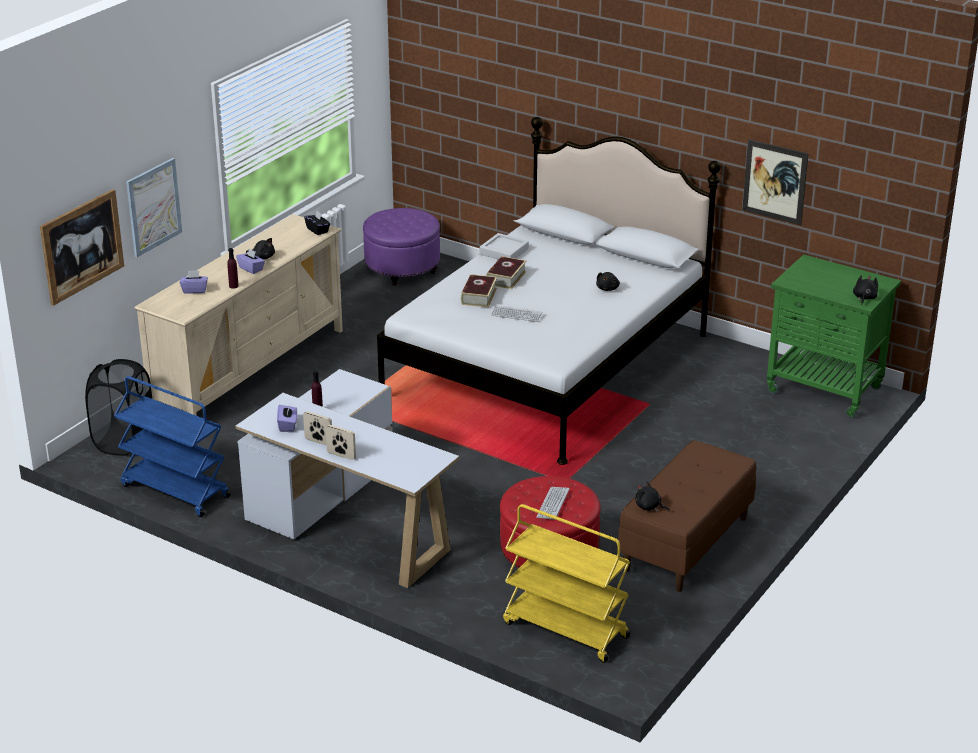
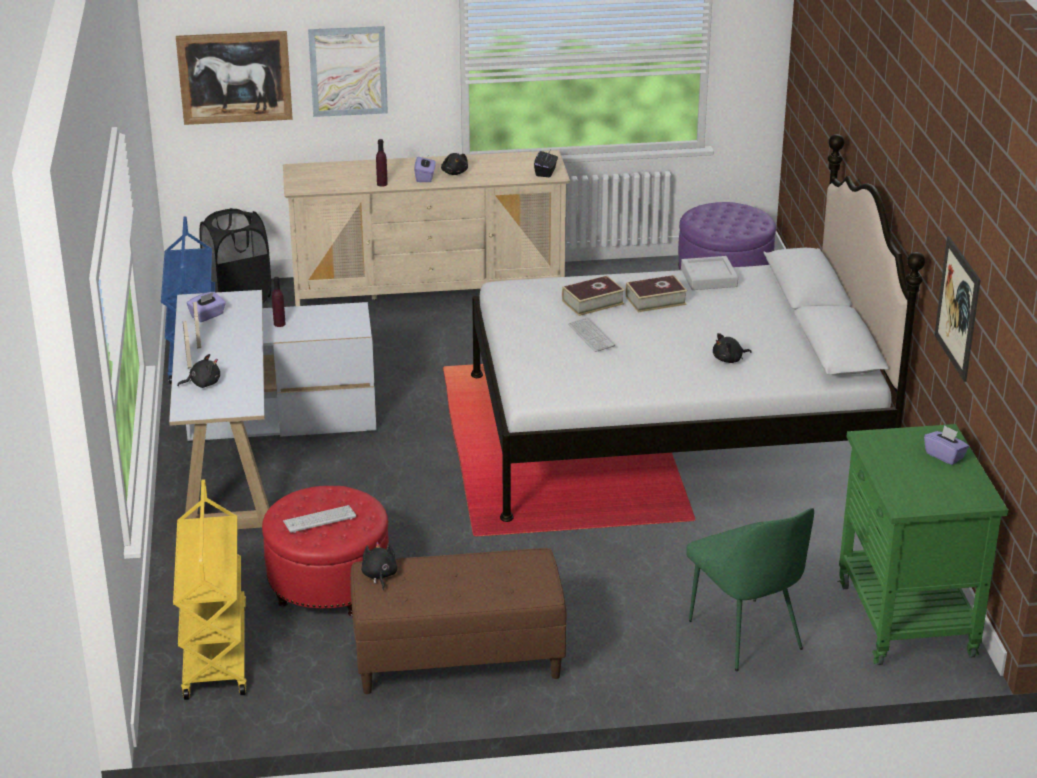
camera: 50 degrees right, 0 degrees up
(194, 290) = (349, 173): purple tissue box -> purple tissue box (944, 455)
(779, 442) = (746, 635): none -> green chair
(864, 298) = (917, 501): black plush toy -> black plush toy (203, 383)

